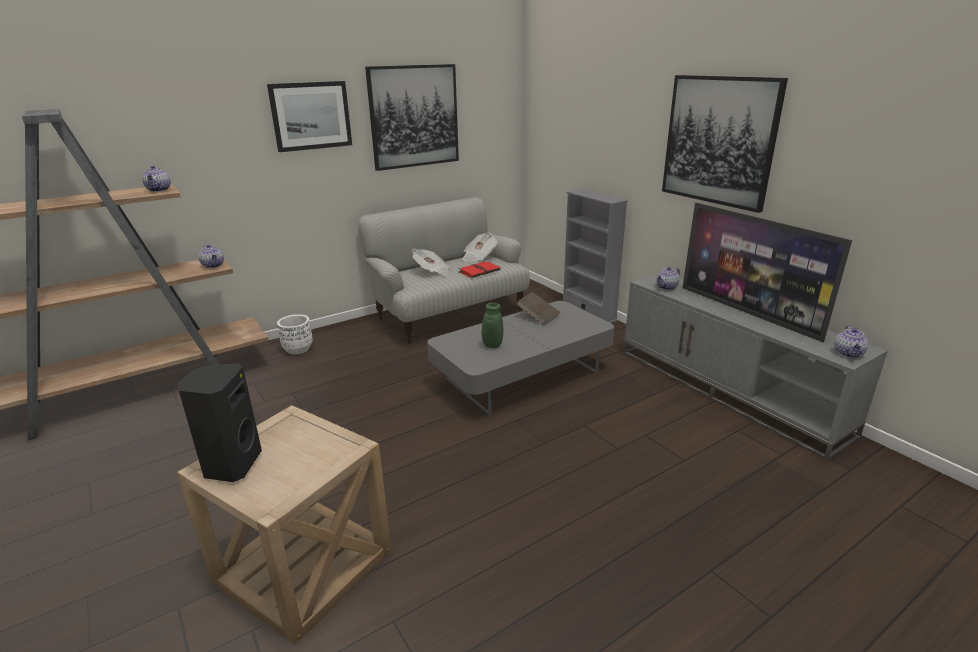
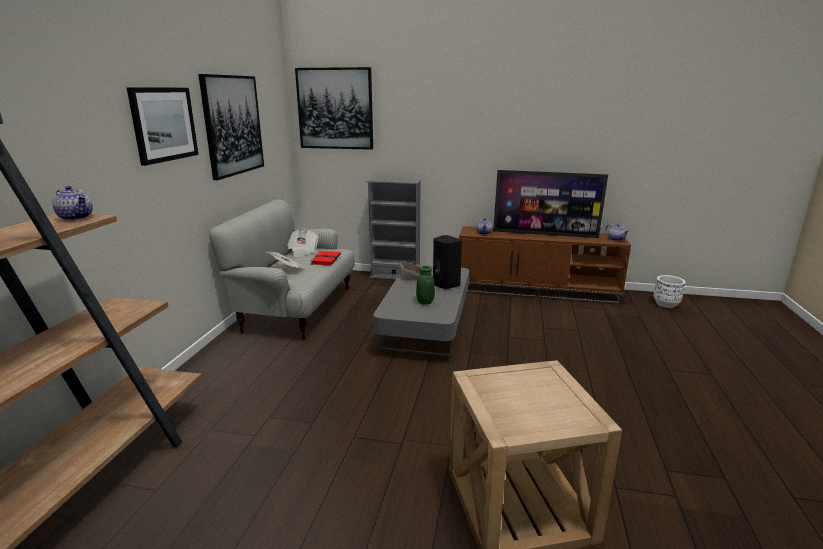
camera: 45 degrees left, 5 degrees down
(213, 265) = (133, 306): teapot -> none
(231, 465) = (515, 420): black speaker -> black speaker (445, 285)
(298, 349) = (202, 385): white planter -> white planter (666, 304)
(719, 141) = (495, 128): picture -> picture (335, 109)
(728, 390) = (537, 290): grey tv stand -> brown tv stand

